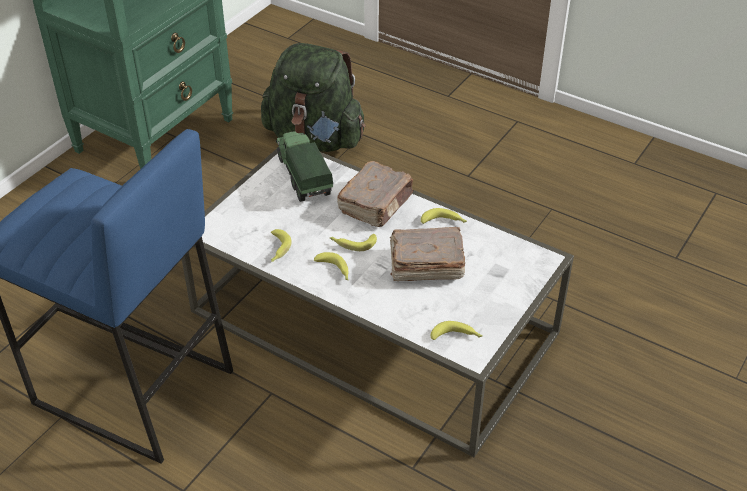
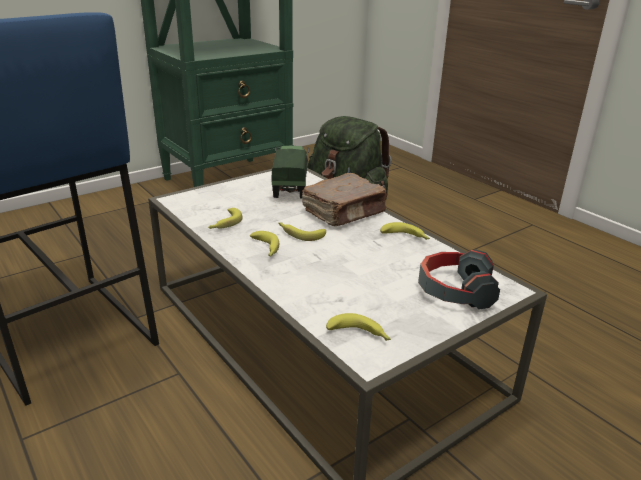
camera: 20 degrees right, 15 degrees down
(425, 265) = (363, 265): brown book -> none
(506, 273) = (454, 291): none -> headphones

